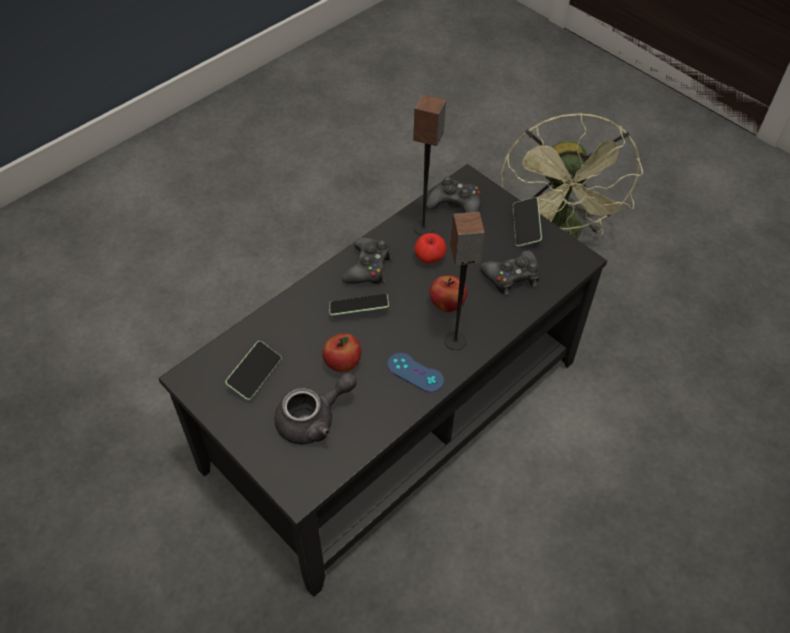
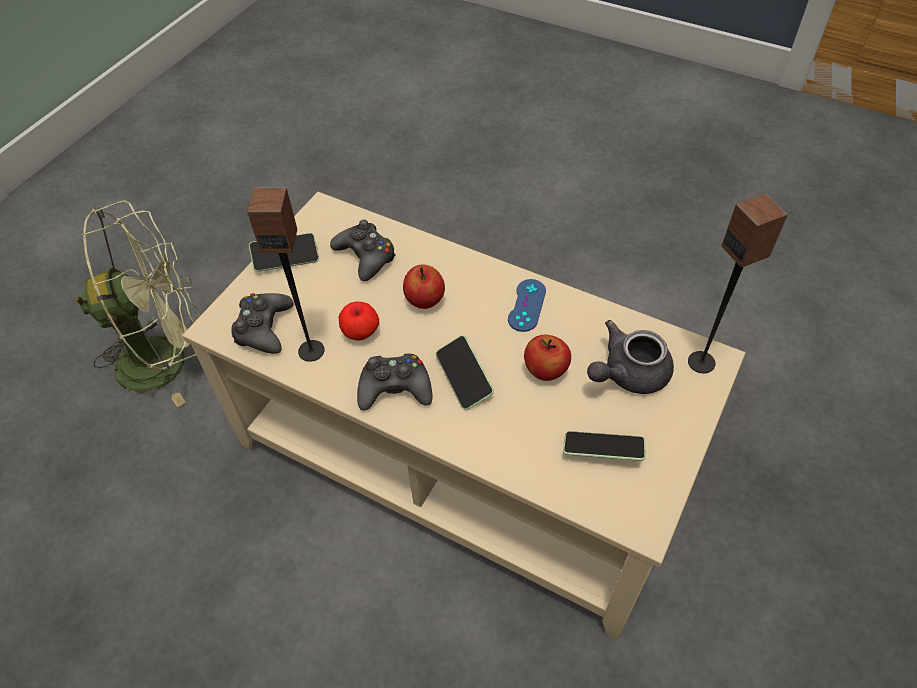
camera: 105 degrees left, 0 degrees up
(314, 419) = (627, 374): grey teapot -> grey teapot turned 75 degrees counterclockwise
(391, 411) = (460, 457): black coffee table -> beige coffee table
(455, 341) = (472, 283): speaker -> speaker (702, 362)

